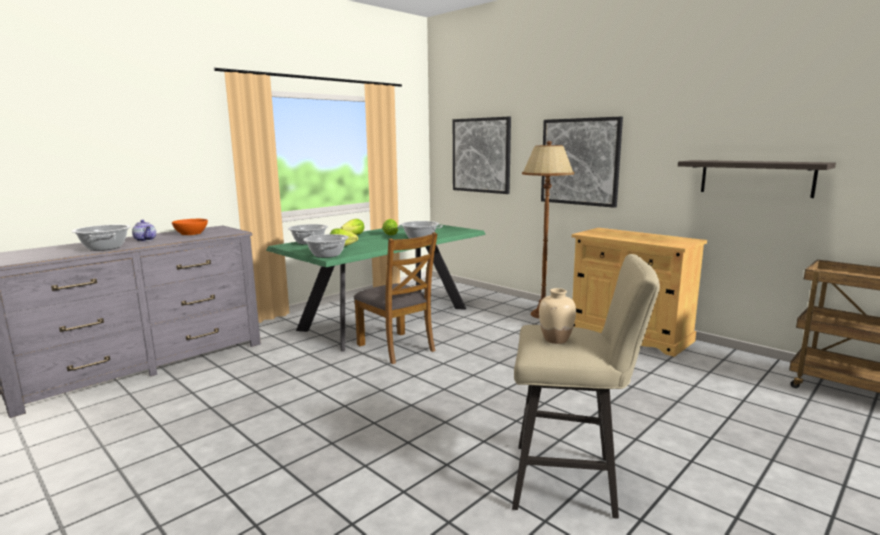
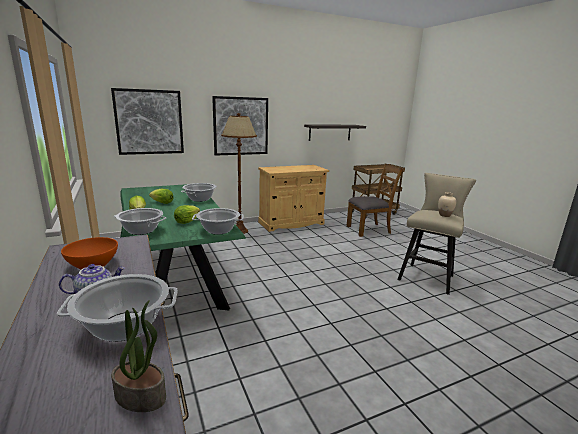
camera: 70 degrees left, 5 degrees up
(38, 258) = (141, 395): none -> potted plant
(397, 347) = (245, 285): brown chair -> brown chair (369, 229)

